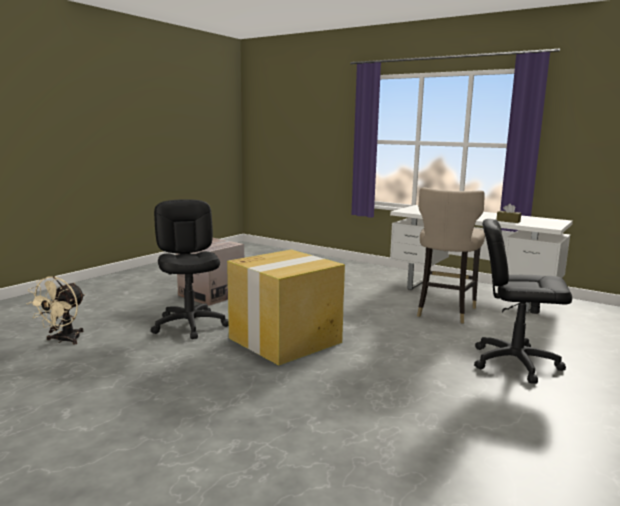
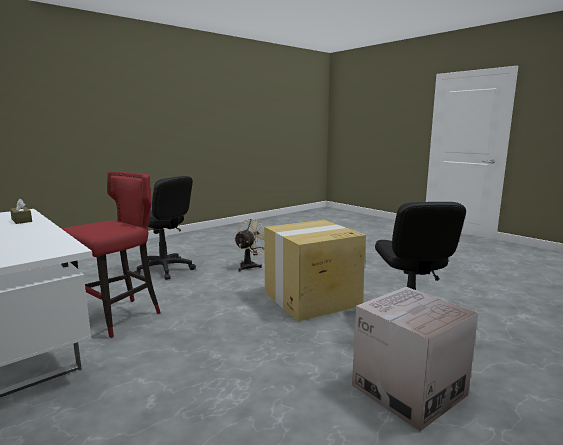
camera: 165 degrees left, 0 degrees up
(63, 340) = (521, 317): beige fan -> beige fan (250, 265)
(444, 311) = (119, 317): beige stool -> red stool

